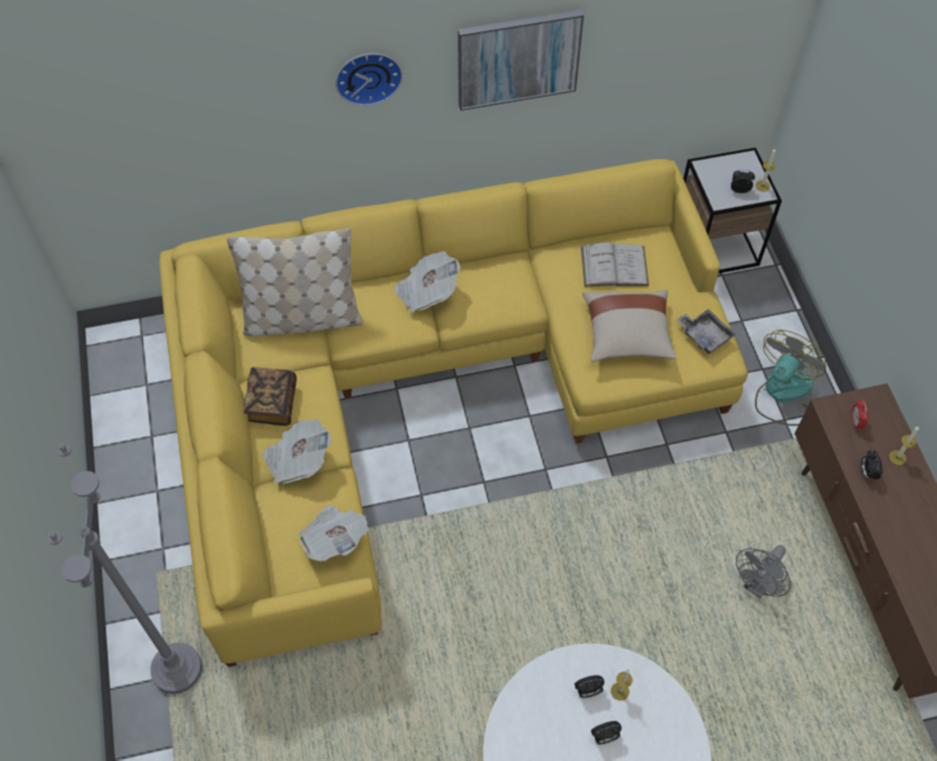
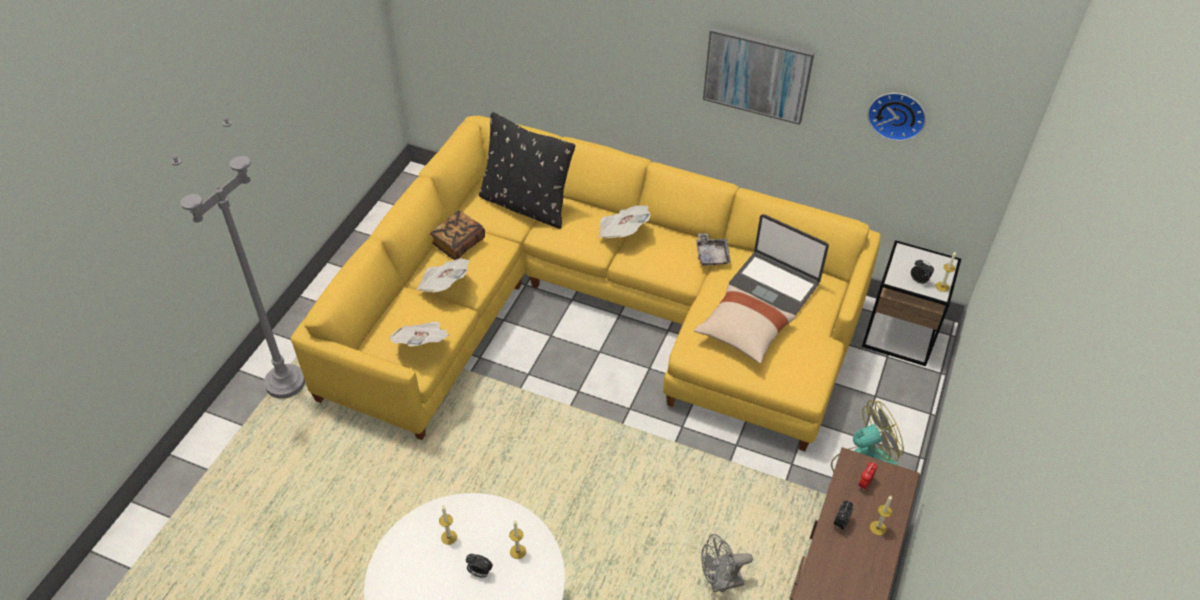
camera: 35 degrees right, 10 degrees down
(302, 318) = (525, 205): beige pillow -> black pillow
(368, 75) = (638, 38): wall clock -> wall clock (897, 114)
(546, 723) = (449, 537): none -> candle
(588, 691) = (495, 536): alarm clock -> none
(614, 266) = (774, 284): white book -> laptop
(704, 335) = (805, 366): grey tray -> grey tray (711, 255)

